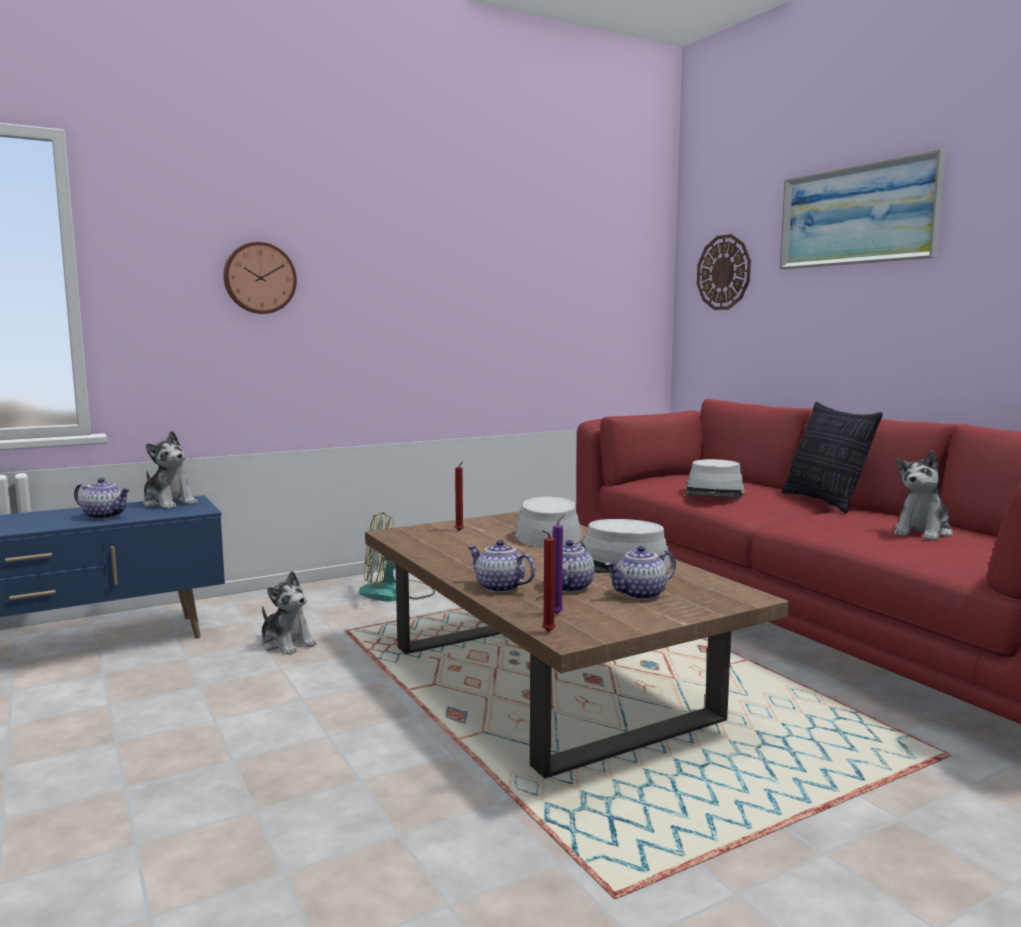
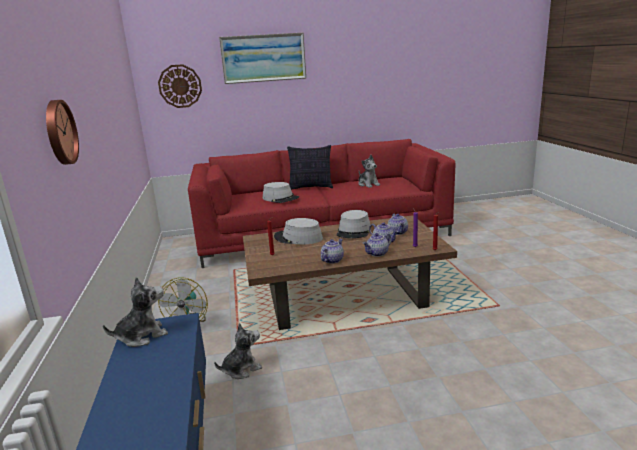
camera: 70 degrees left, 10 degrees up
(105, 516) = (162, 361): teapot -> teapot (332, 260)

